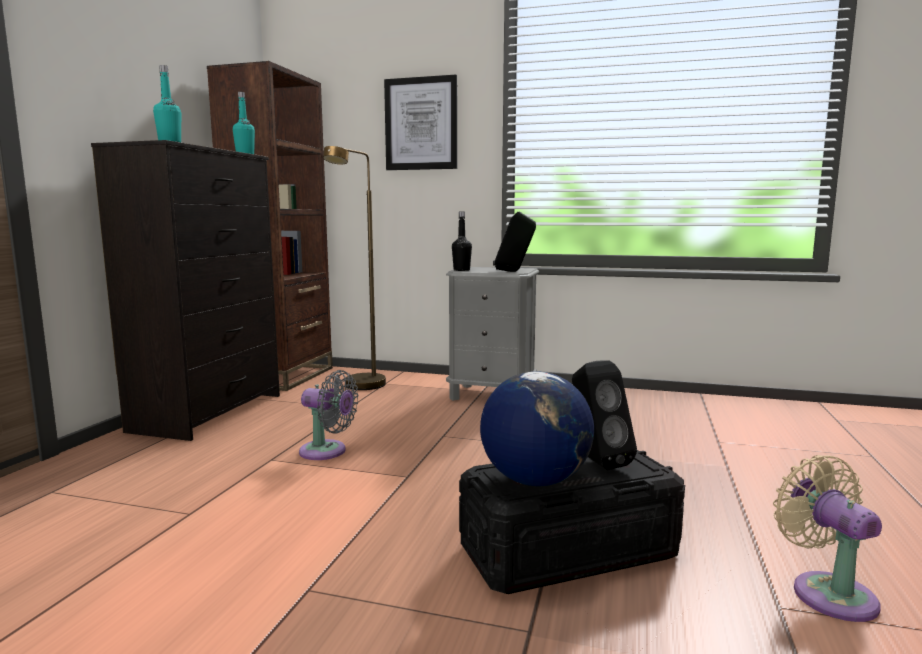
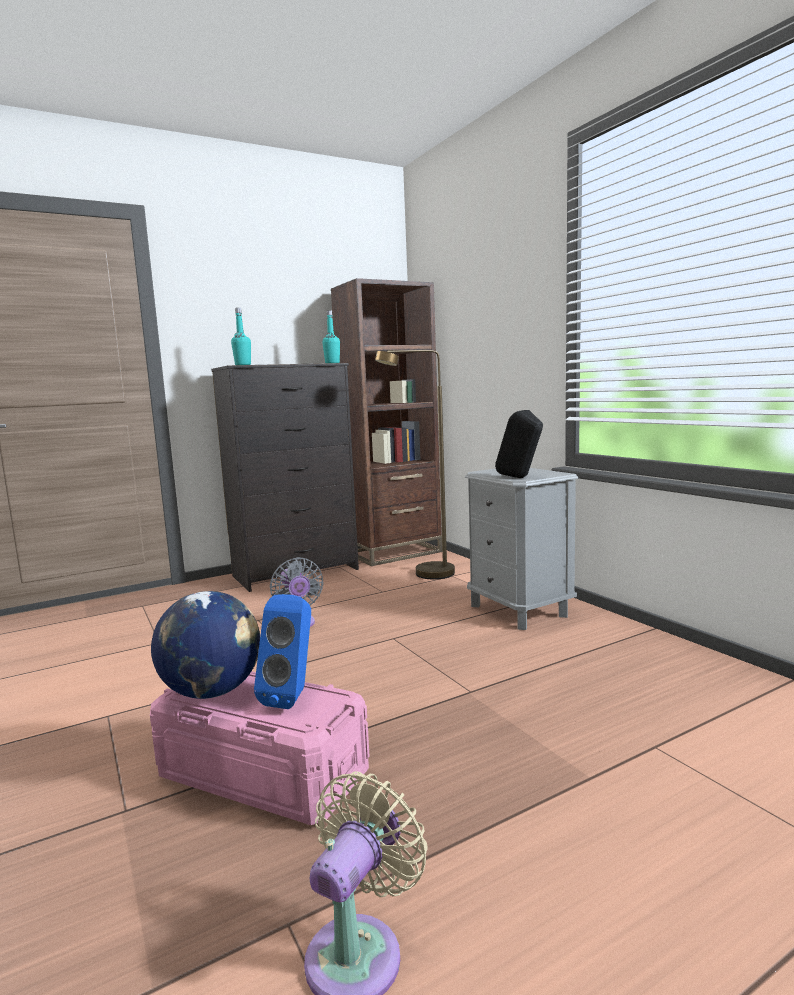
camera: 45 degrees right, 0 degrees up
(421, 124) = (502, 312): picture -> none
(461, 270) = (484, 471): black bottle -> none
(569, 551) = (263, 774): black storage box -> pink storage box
(596, 461) = (292, 697): black speaker -> blue speaker

